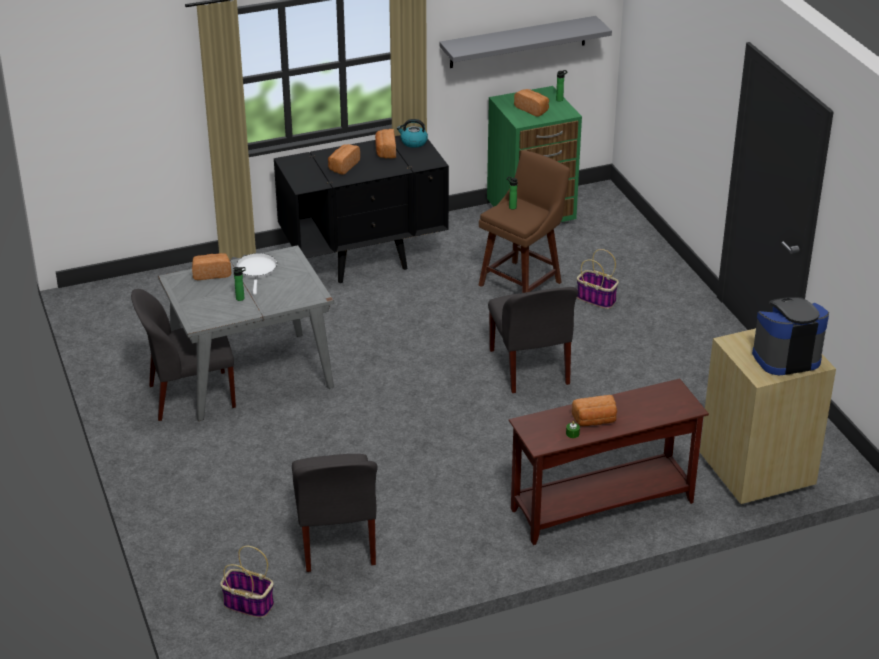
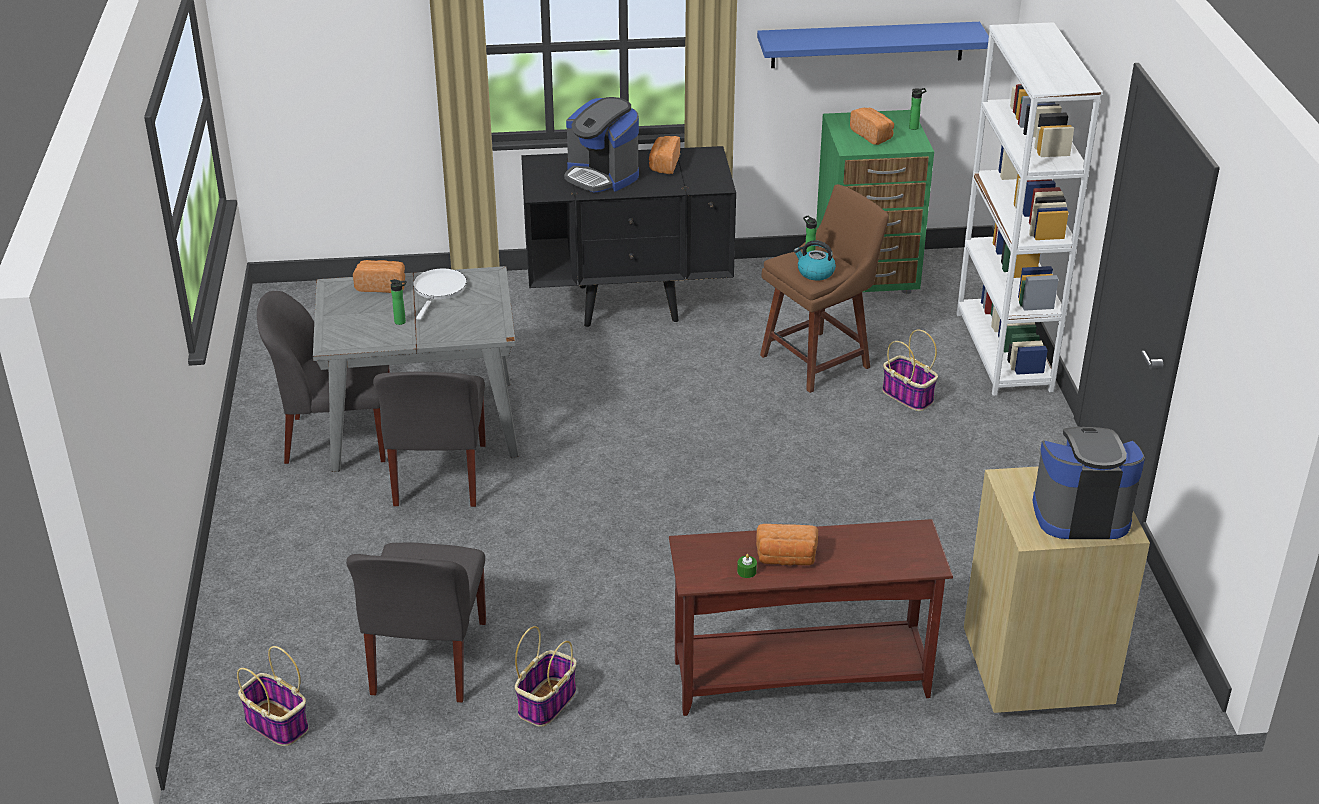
camera: 15 degrees right, 0 degrees up
(343, 166) = (602, 176): bread -> coffee machine
(413, 142) = (705, 158): kettle -> kettle (815, 272)
(435, 553) = (547, 702): none -> basket
(518, 42) = (867, 44): grey shelf -> blue shelf
(530, 368) = (781, 473): grey chair -> grey chair (439, 477)
(651, 257) = (1003, 352): none -> white bookcase

